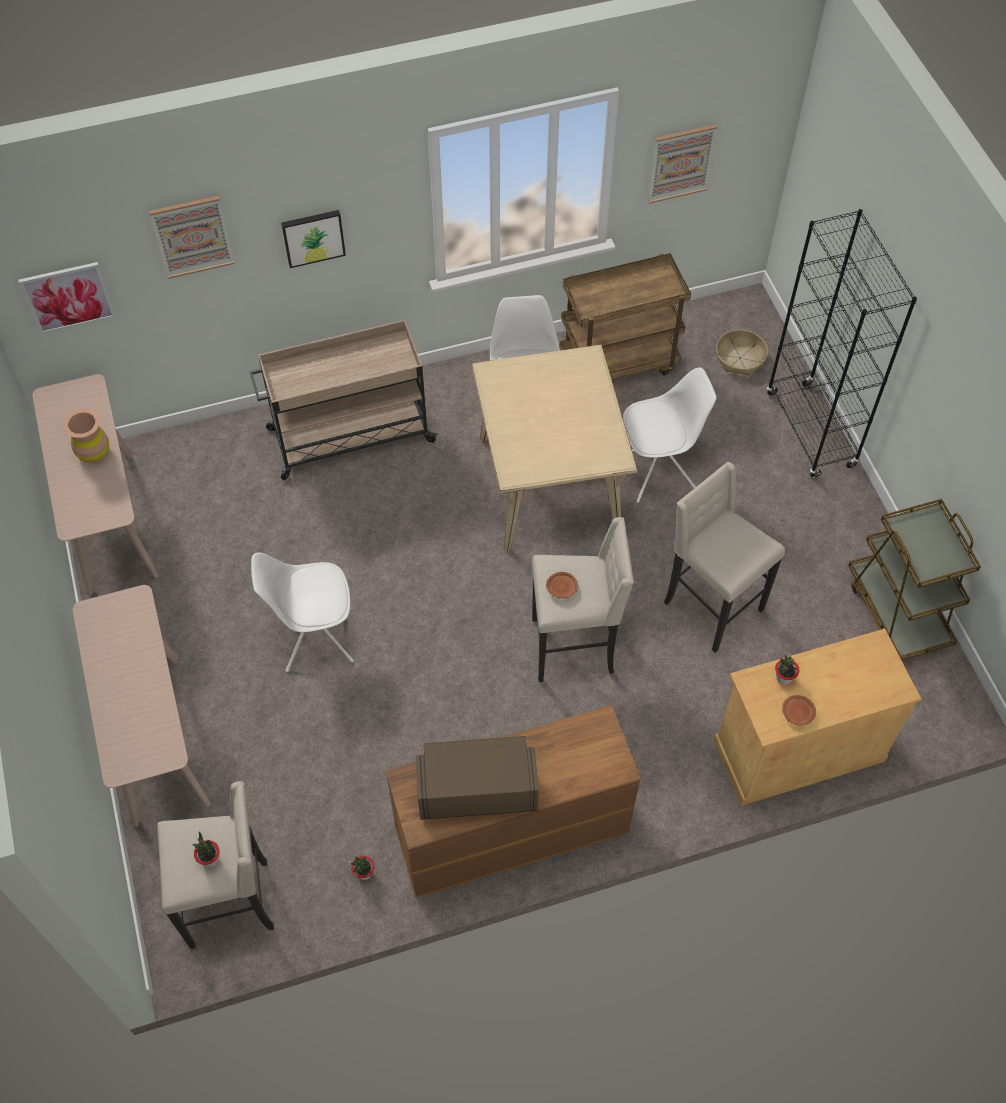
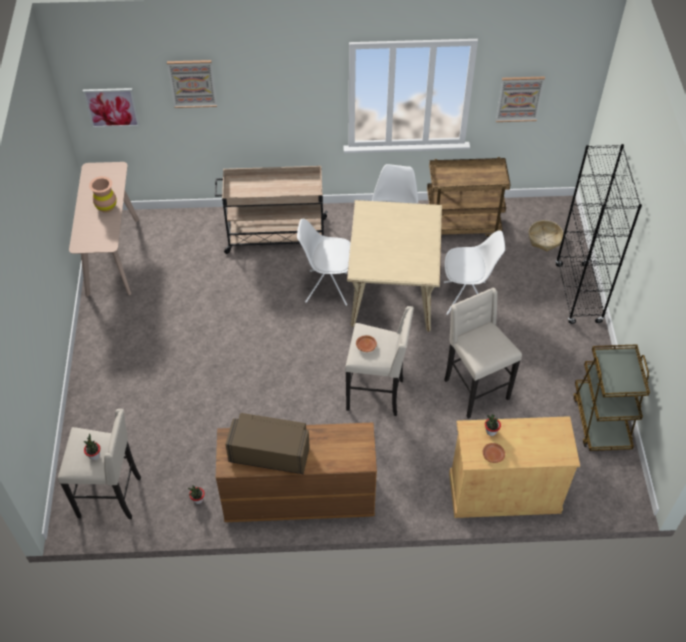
camera: 15 degrees right, 5 degrees down
(155, 738) = (97, 389): beige console table -> none
(313, 237) = (269, 99): picture -> none
(314, 638) = (213, 352): white chair -> white chair (327, 287)

